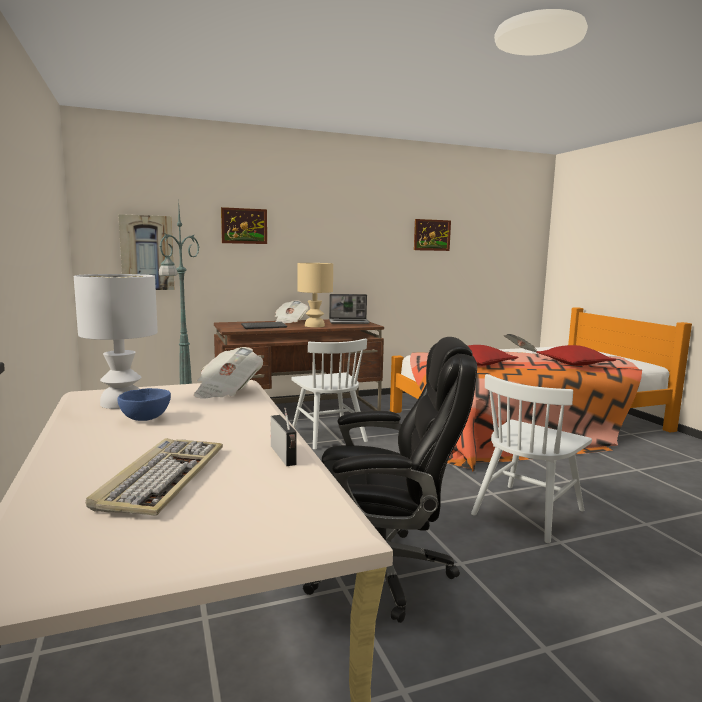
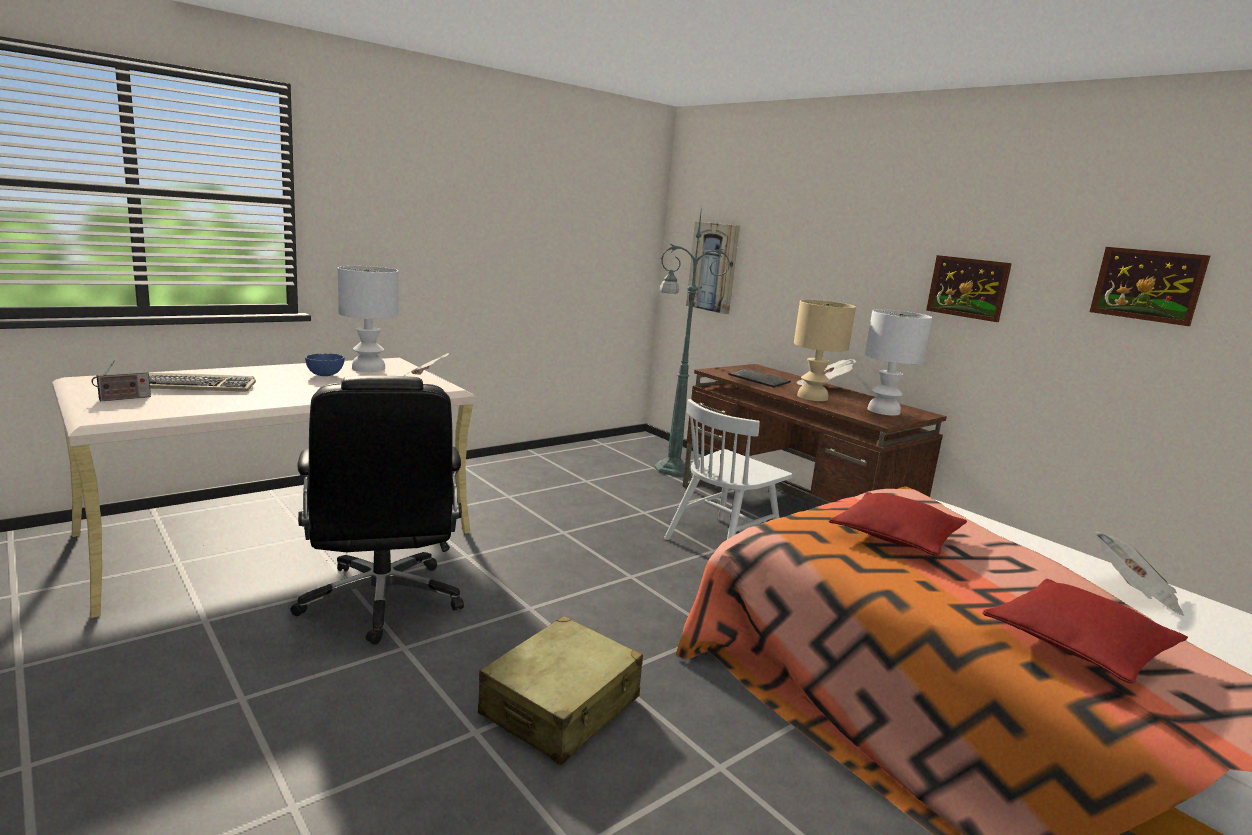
camera: 70 degrees right, 5 degrees up
(244, 226) = (810, 242): picture -> picture (967, 287)
(284, 456) = (231, 406): radio -> radio (122, 398)
(349, 322) = (884, 411): laptop -> white table lamp
(527, 512) = (561, 707): white chair -> beige suitcase

